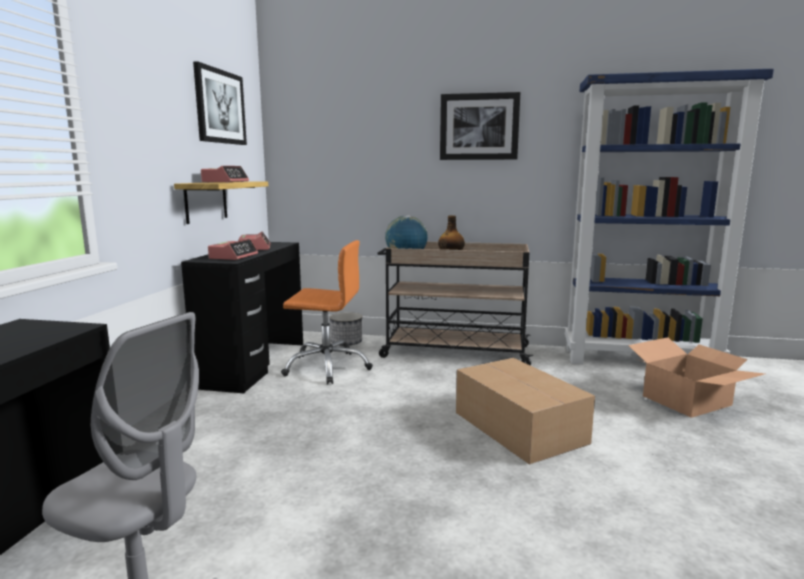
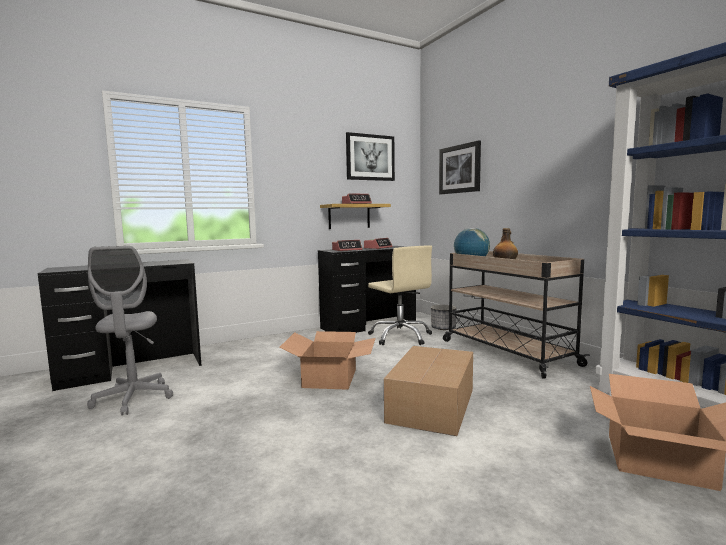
camera: 50 degrees right, 5 degrees down
(327, 367) = (400, 337): orange office chair -> beige office chair
(374, 446) = (330, 378): none -> cardboard box
(479, 127) = (551, 147): picture -> picture (459, 169)

